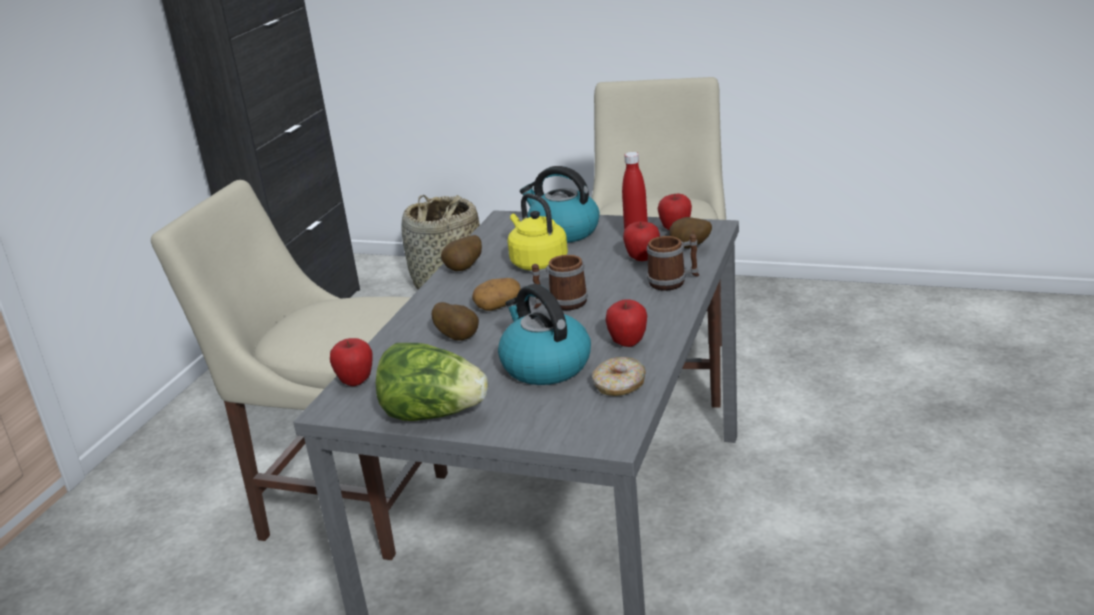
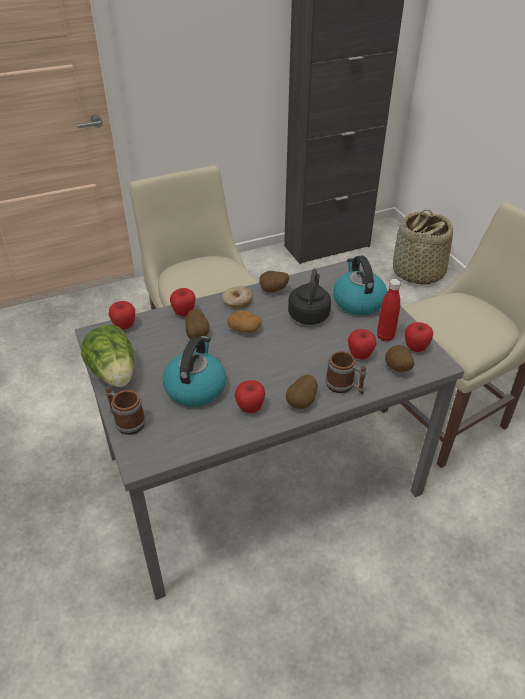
camera: 45 degrees right, 15 degrees up
(404, 334) = (184, 313): none -> apple
(537, 262) = (309, 314): yellow kettle -> black kettle
(561, 304) = (270, 353): mug -> mug (126, 421)
(619, 385) = (199, 432): donut -> donut (237, 302)
(663, 311) = (302, 402): none -> potato

